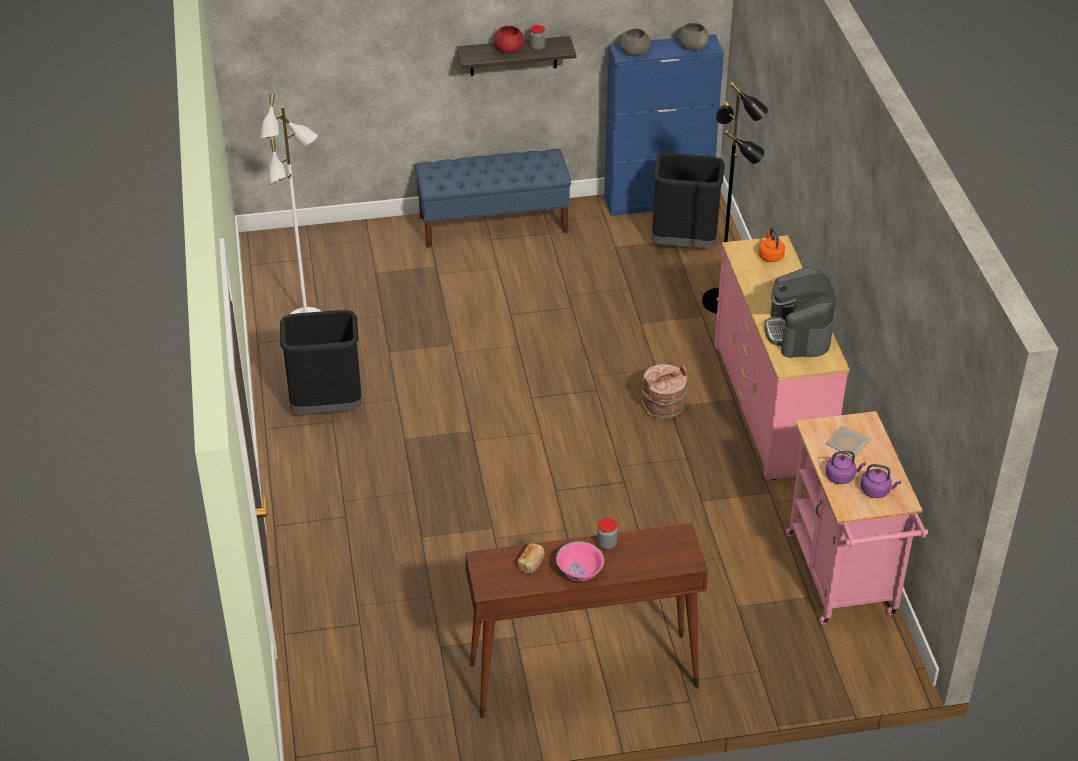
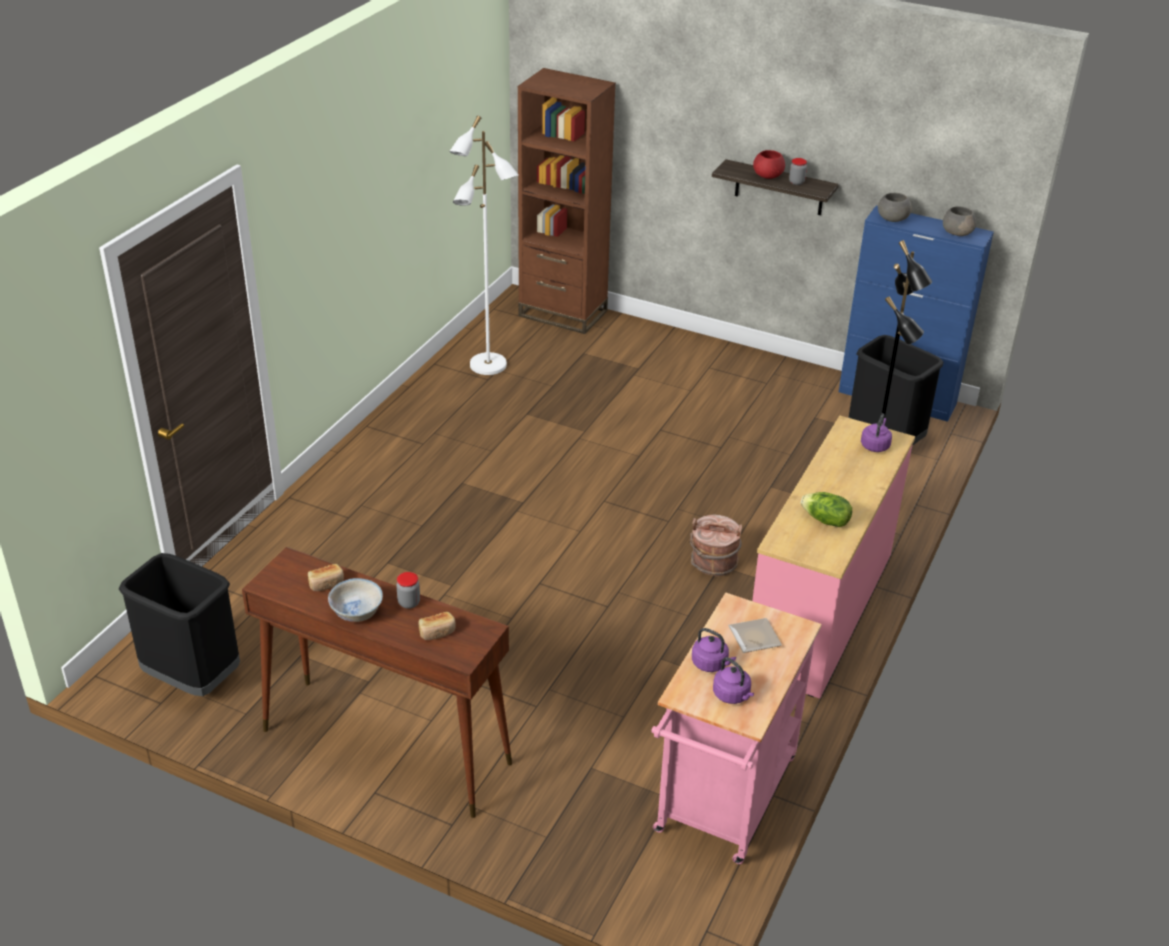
camera: 35 degrees right, 5 degrees down
(316, 242) = (563, 313): none -> brown bookcase
(326, 407) = (430, 431): black trash can -> black trash can (192, 678)
(493, 224) = (724, 357): blue bench -> none
(579, 571) = (356, 612): pink bowl -> white bowl
(651, 554) = (437, 632): none -> bread
(770, 256) = (875, 445): orange kettle -> purple kettle
(798, 332) = (825, 521): coffee machine -> lettuce

